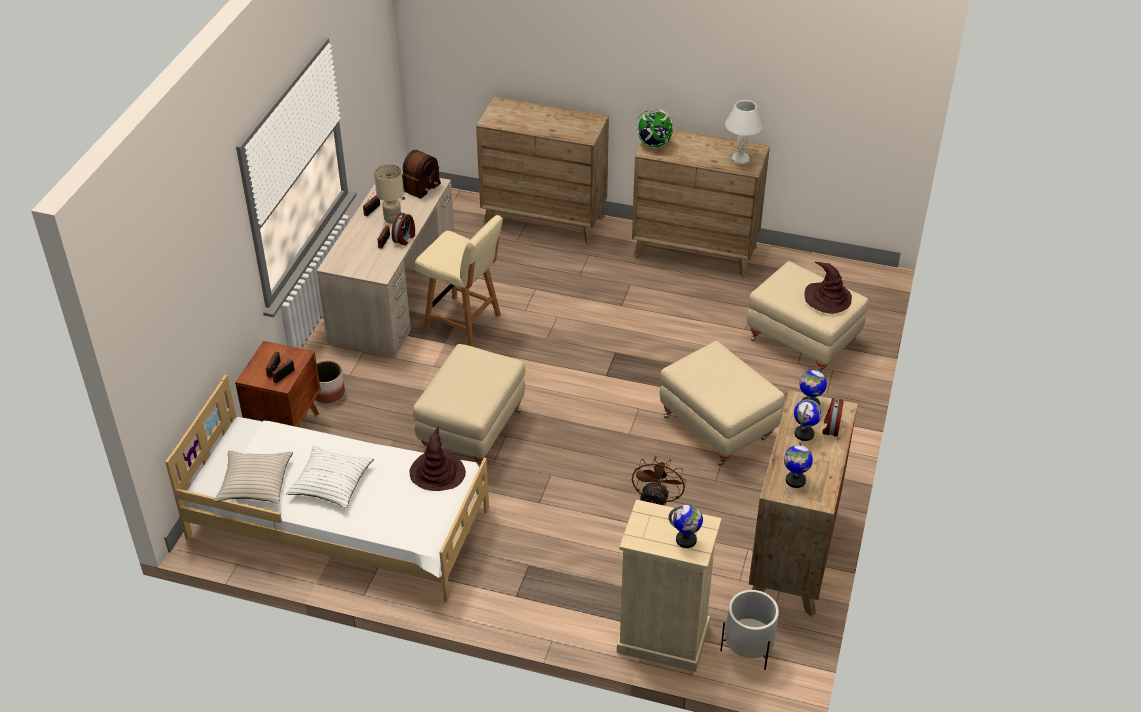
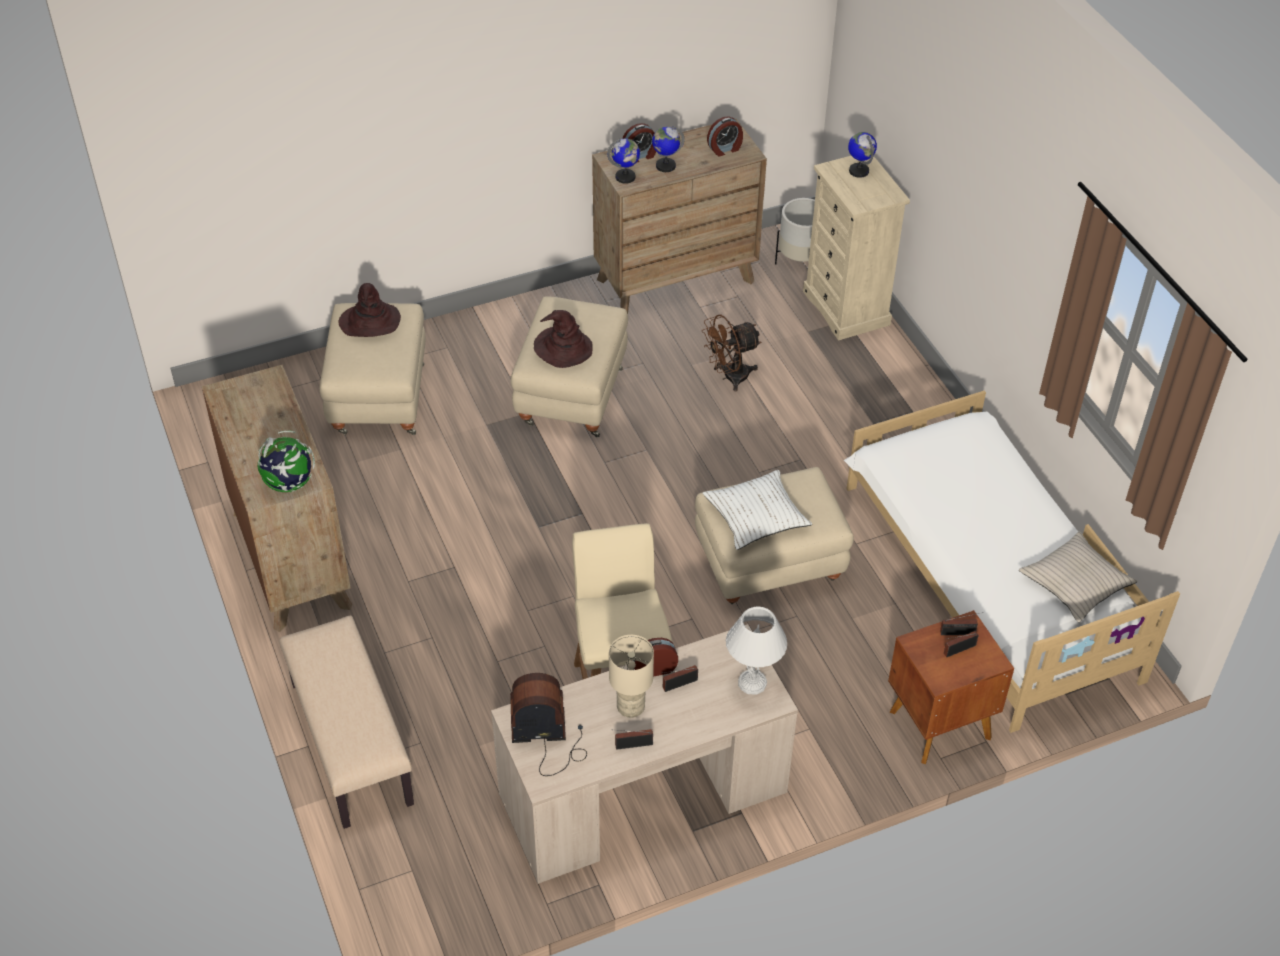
camera: 130 degrees left, 5 degrees up
(328, 392) = (854, 726): planter -> none
(331, 483) = (1006, 528): white pillow -> white pillow (756, 517)
(437, 472) = (903, 463): brown hat -> brown hat (562, 348)
(544, 220) = (350, 743): brown dresser -> beige bench
(740, 159) = (256, 395): white table lamp -> white table lamp (752, 682)
(795, 480) = (725, 149): globe -> alarm clock

